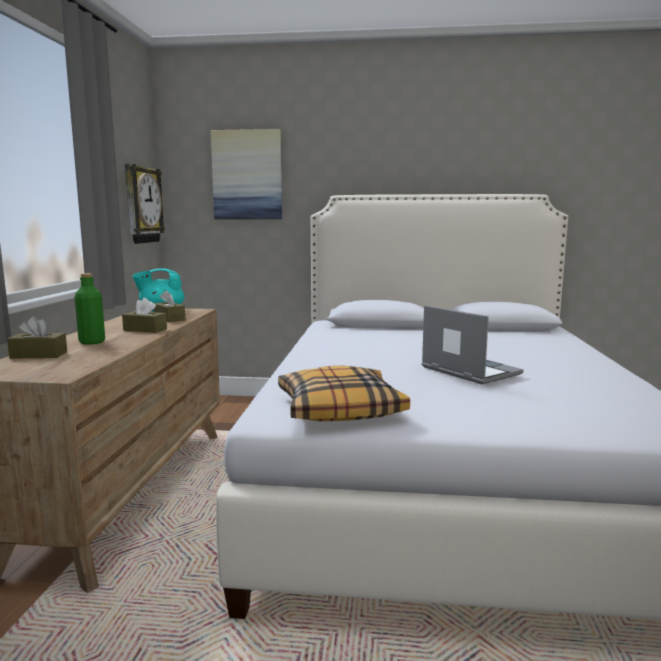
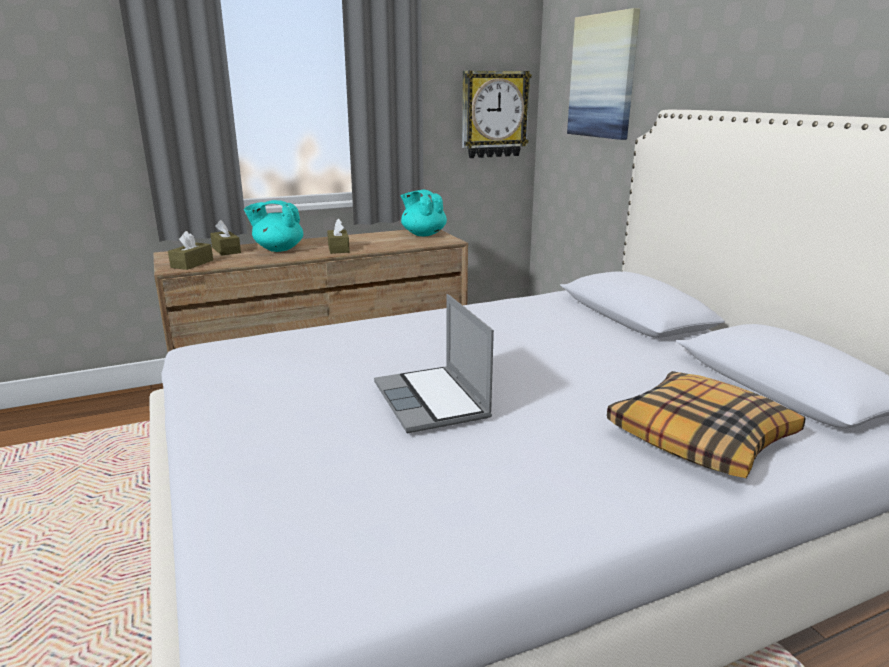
camera: 60 degrees right, 10 degrees up
(92, 342) = (278, 249): green bottle -> turquoise teapot
(169, 319) = (393, 243): brown tissue box -> brown tissue box (192, 264)
(339, 409) = (232, 368): pillow -> pillow (701, 437)
(468, 371) = (433, 401): laptop -> laptop turned 135 degrees clockwise

